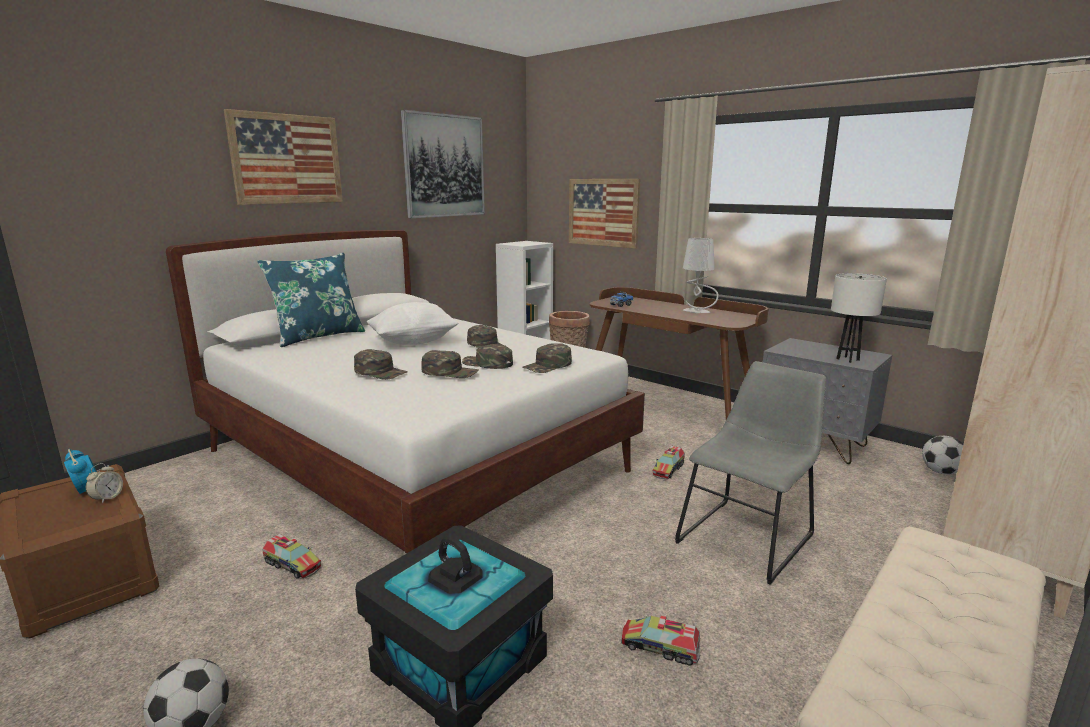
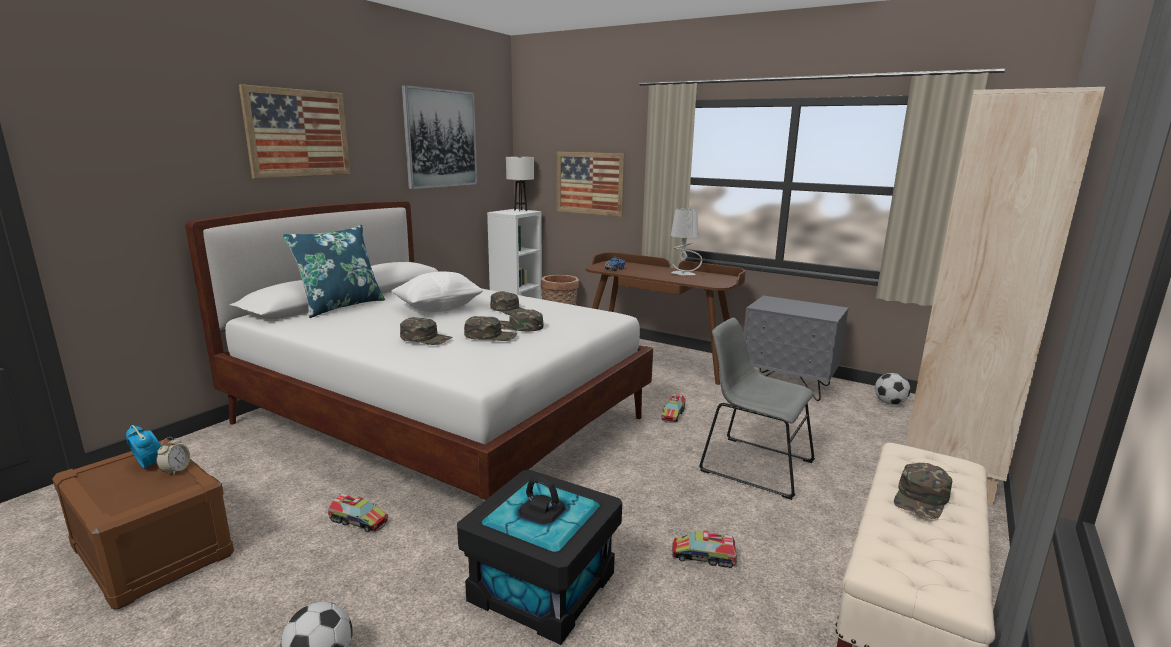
camera: 10 degrees left, 0 degrees up
(548, 366) = (575, 327): green cap -> green cap (921, 498)
(748, 536) = (751, 464): grey chair -> grey chair turned 90 degrees counterclockwise
(847, 359) = (815, 313): white table lamp -> white table lamp (520, 210)

